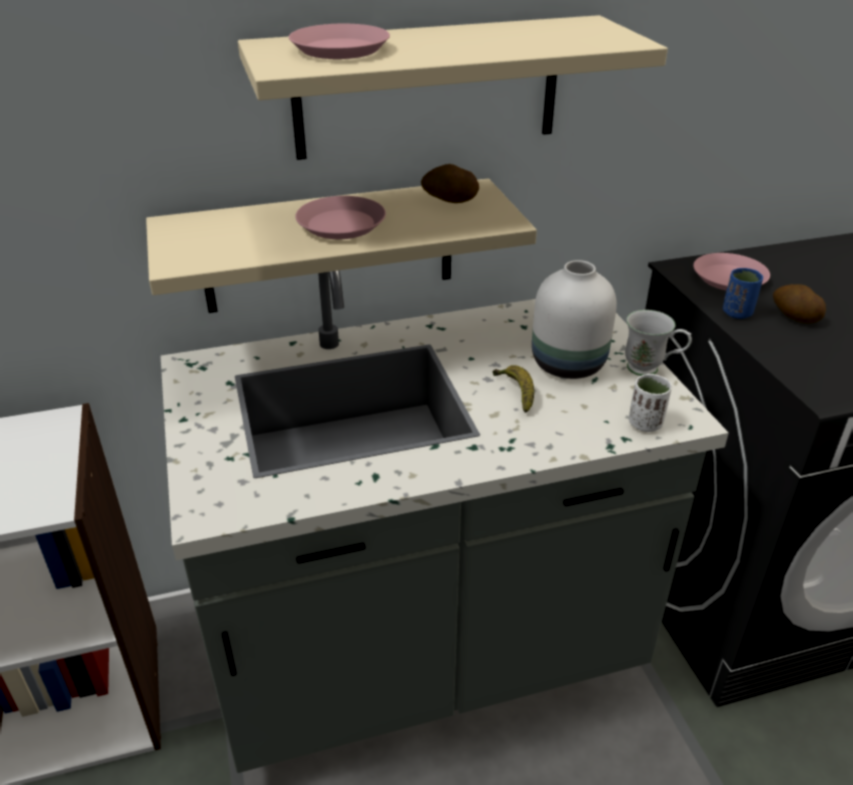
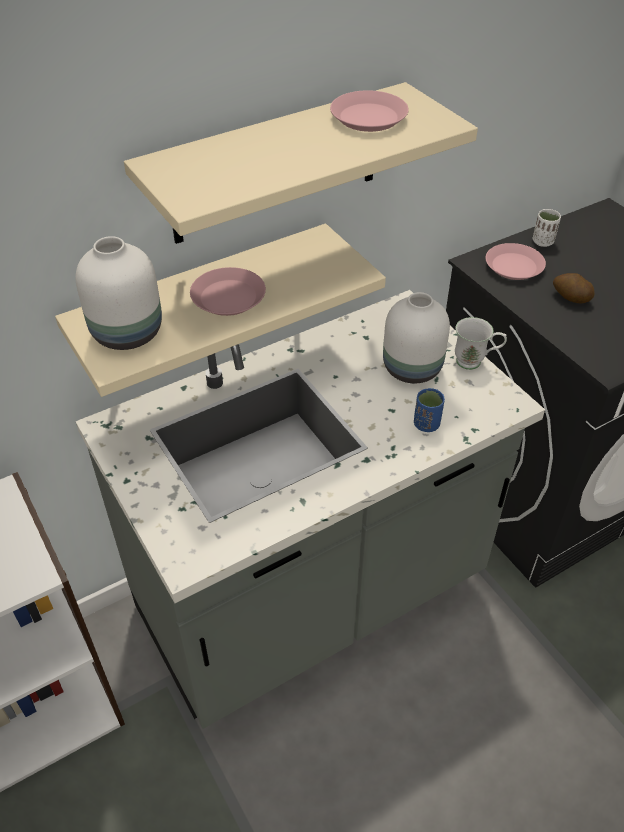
camera: 15 degrees left, 10 degrees up
(213, 239) = (129, 332): none -> white vase
(339, 49) = (221, 166): pink plate -> pink plate (368, 118)
(449, 200) = (304, 255): potato -> none
(516, 393) = (381, 403): banana -> none
(645, 424) = (485, 413): white cup -> white cup (543, 242)
(737, 313) = (528, 301): blue cup -> blue cup (426, 424)

